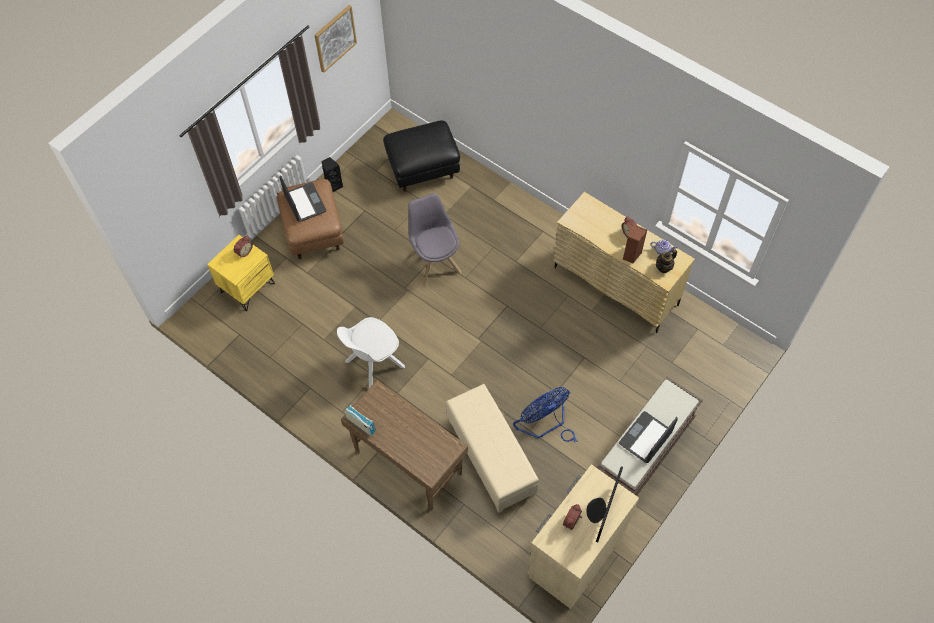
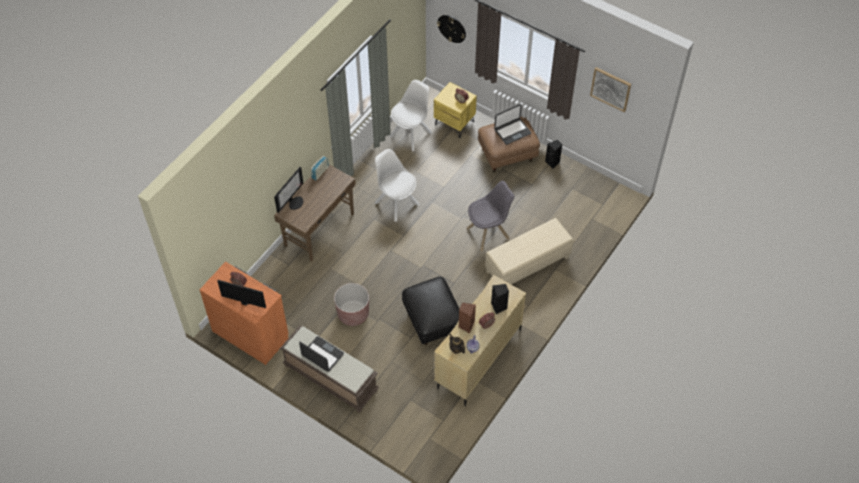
camera: 85 degrees right, 5 degrees down
(165, 213) = (452, 28): none -> wall clock
(257, 340) = (411, 134): none -> white chair
(411, 459) = (294, 202): none -> monitor
(423, 169) = (578, 219): black ottoman -> black ottoman (433, 322)
(491, 457) = (325, 279): beige ottoman -> beige ottoman (527, 265)
(548, 423) = (353, 314): blue fan -> brown planter
(575, 554) = (251, 333): beige dresser -> orange dresser
(604, 219) = (499, 307): none -> black speaker

